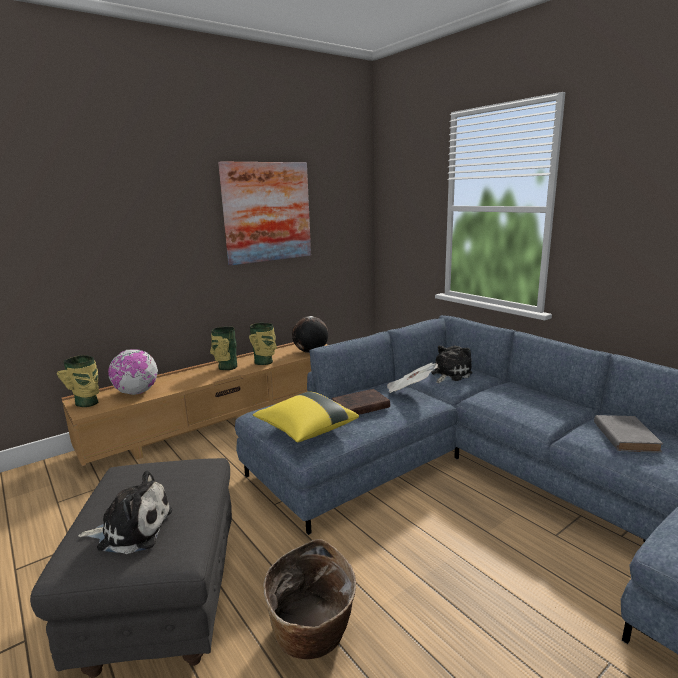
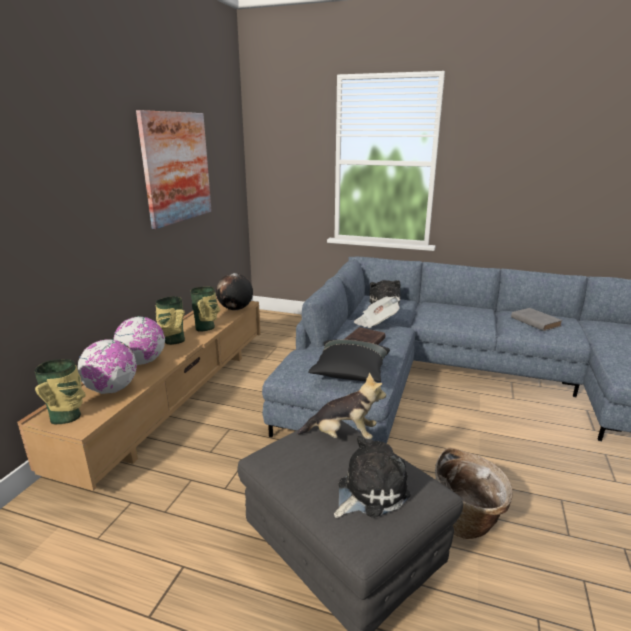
camera: 35 degrees left, 5 degrees up
(183, 378) = (143, 362): none -> globe
(195, 477) = (343, 436): none -> plush toy
(306, 430) = (350, 373): yellow pillow -> black pillow

